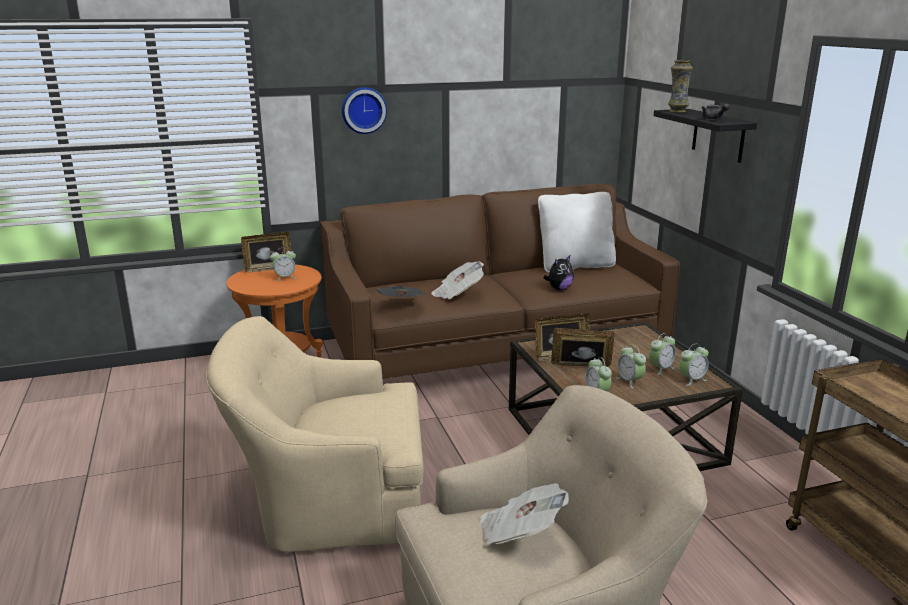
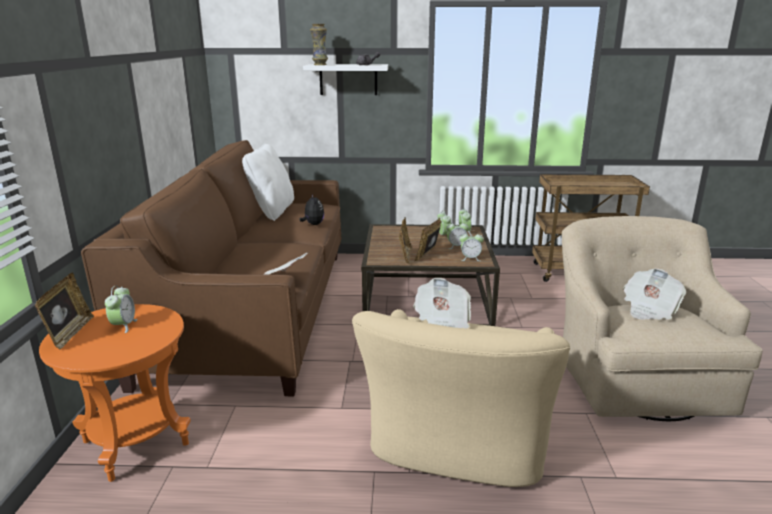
camera: 70 degrees left, 0 degrees up
(363, 110) = (84, 90): wall clock -> none
(457, 293) = (282, 255): newspaper -> newspaper (442, 322)
(718, 135) = (348, 79): black shelf -> white shelf

